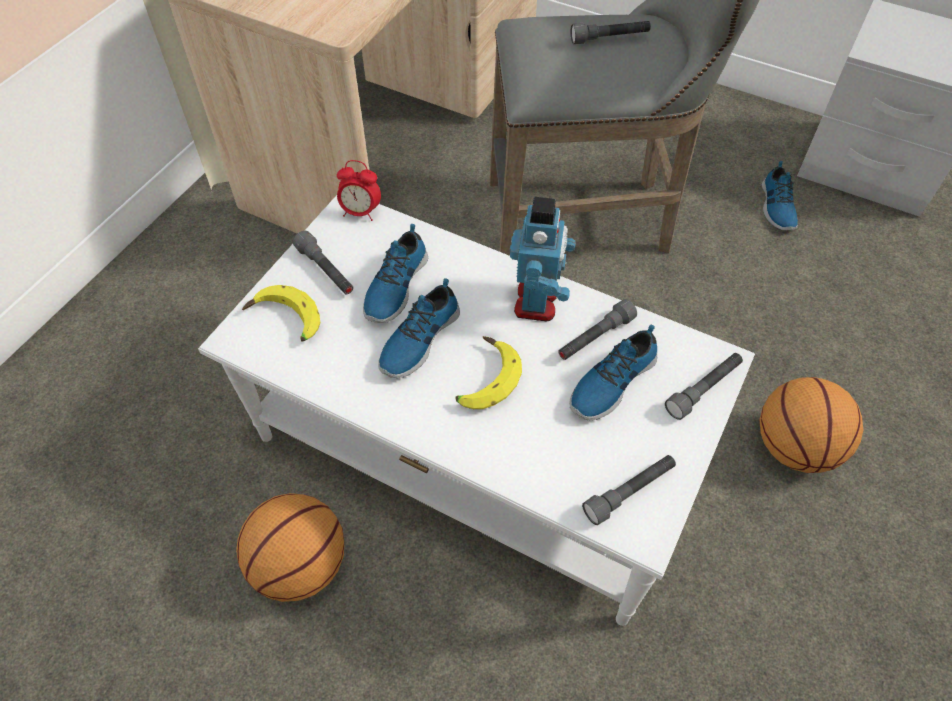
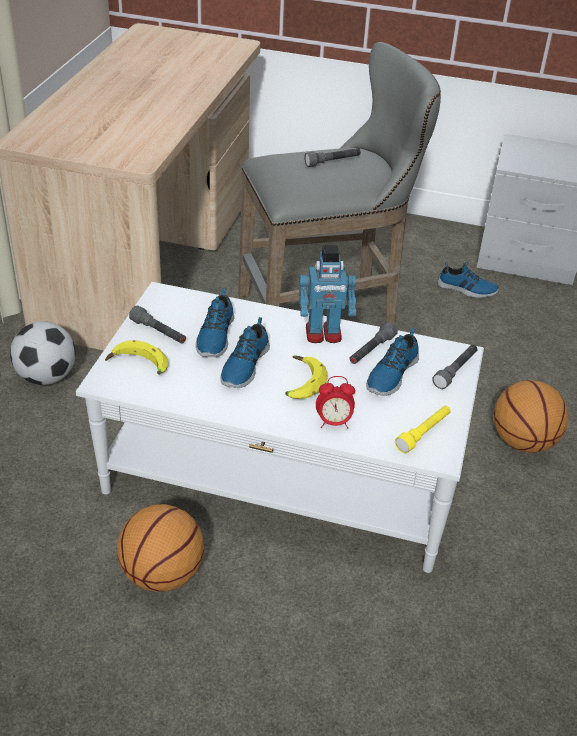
camera: 15 degrees left, 15 degrees down
(243, 269) = (46, 377): none -> football
(360, 212) = (172, 294): alarm clock -> alarm clock (333, 422)
(537, 302) = (323, 334): toy robot -> toy robot turned 90 degrees clockwise
(629, 492) = (423, 433): grey flashlight -> yellow flashlight
(776, 207) = (467, 289): shoe -> shoe turned 60 degrees counterclockwise

